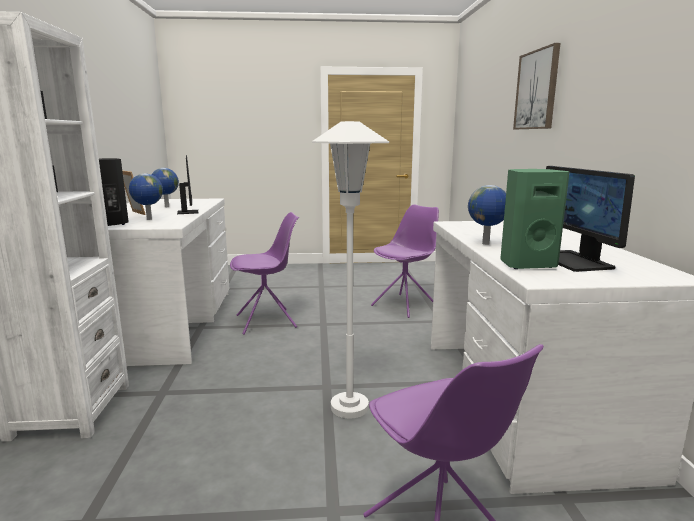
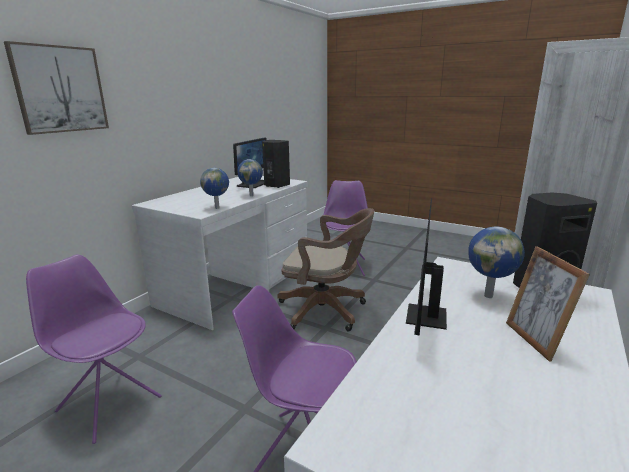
camera: 145 degrees left, 5 degrees up
(166, 207) = (478, 379): globe -> globe (217, 208)
(349, 407) = (326, 311): white floor lamp -> brown office chair
(405, 305) = (108, 403): purple chair -> purple chair turned 45 degrees clockwise
(526, 264) = (276, 185): green speaker -> black speaker

